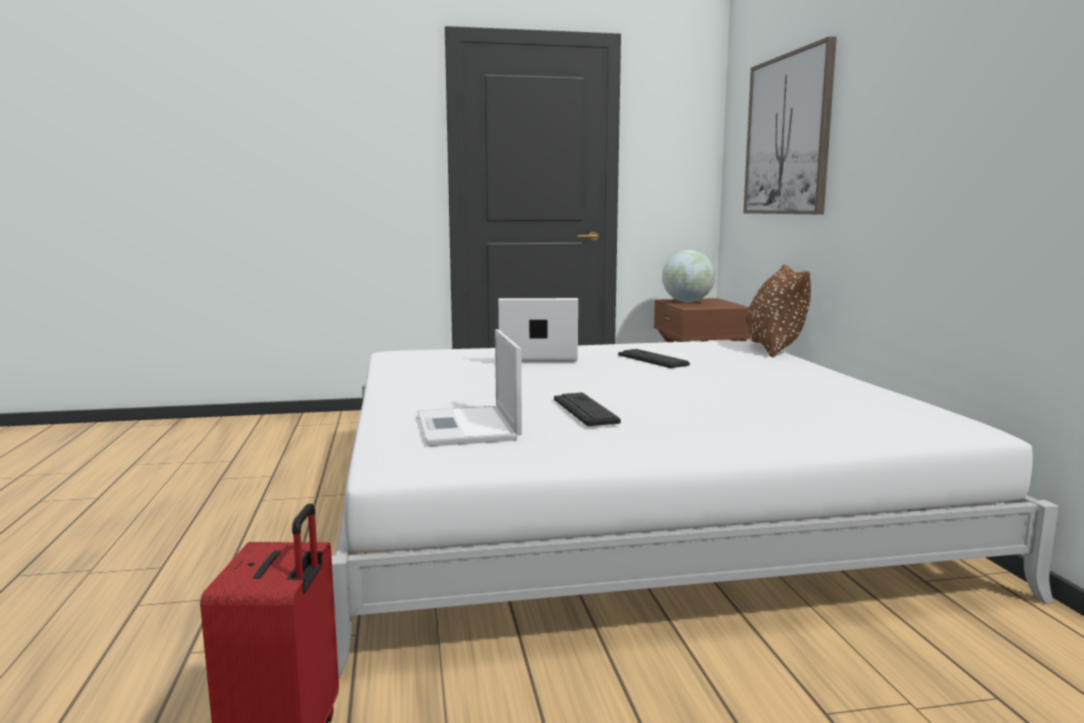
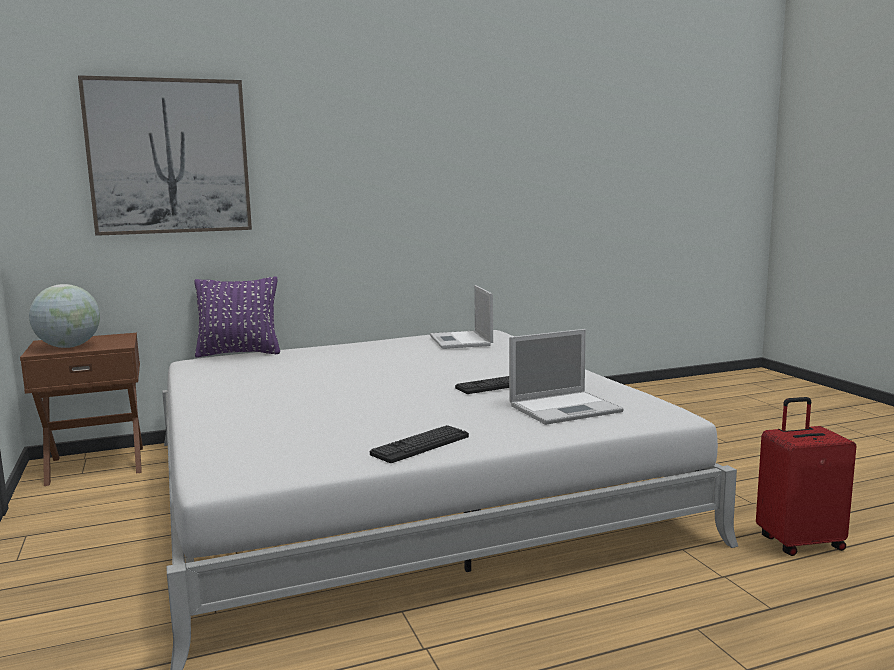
camera: 100 degrees left, 0 degrees up
(535, 356) = (279, 410): laptop -> laptop (461, 341)
(652, 360) = (296, 377): keyboard -> keyboard (420, 445)
(774, 349) = (239, 353): brown pillow -> purple pillow

